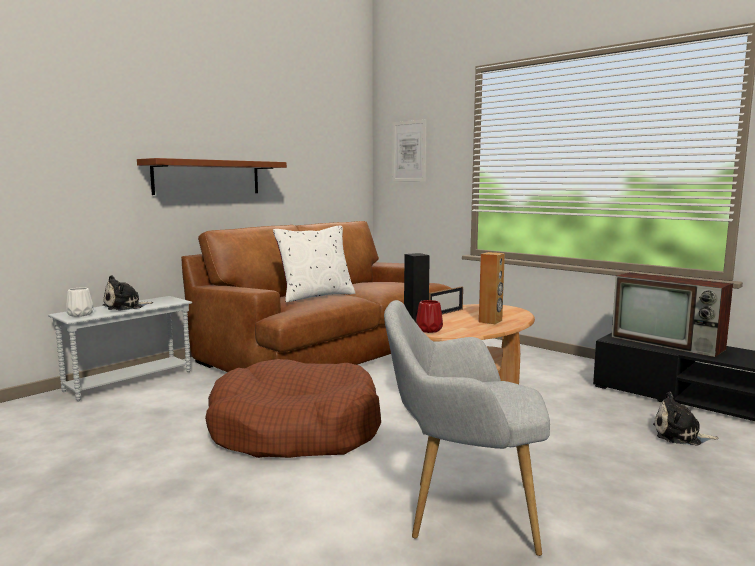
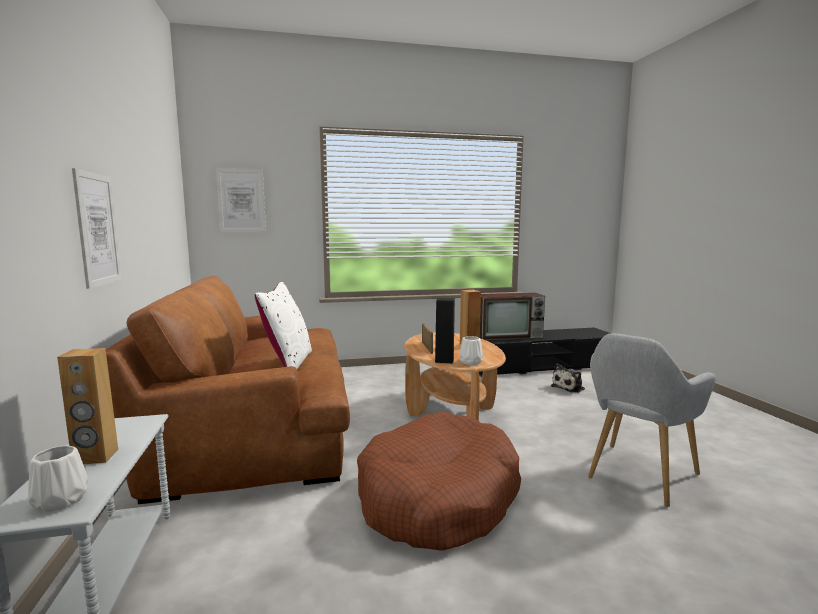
camera: 55 degrees left, 0 degrees up
(125, 307) = (95, 457): plush toy -> brown speaker
(207, 177) = (97, 229): brown shelf -> picture
(428, 330) = (471, 362): red vase -> white vase

